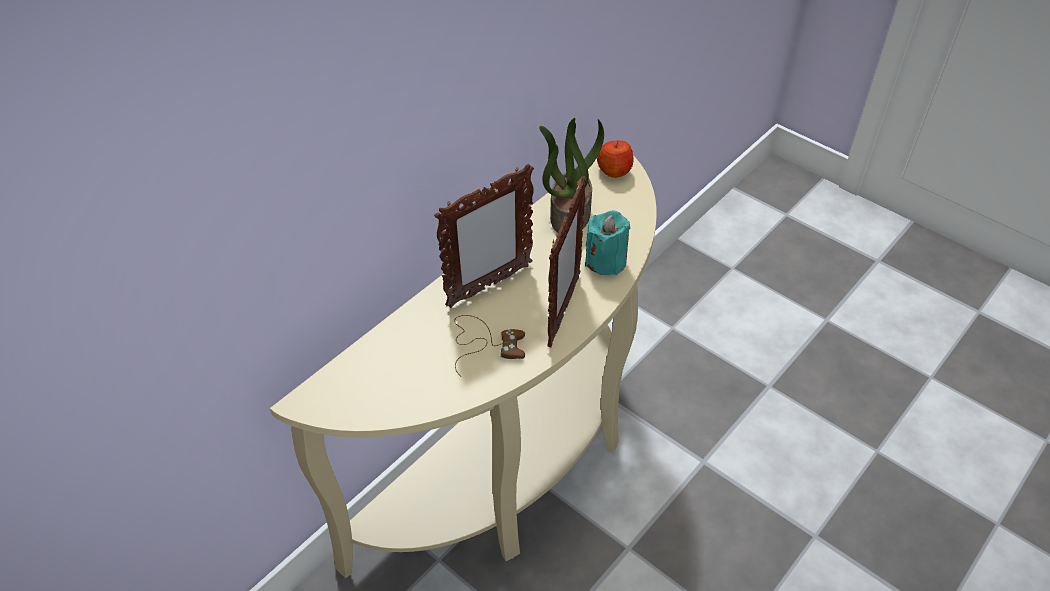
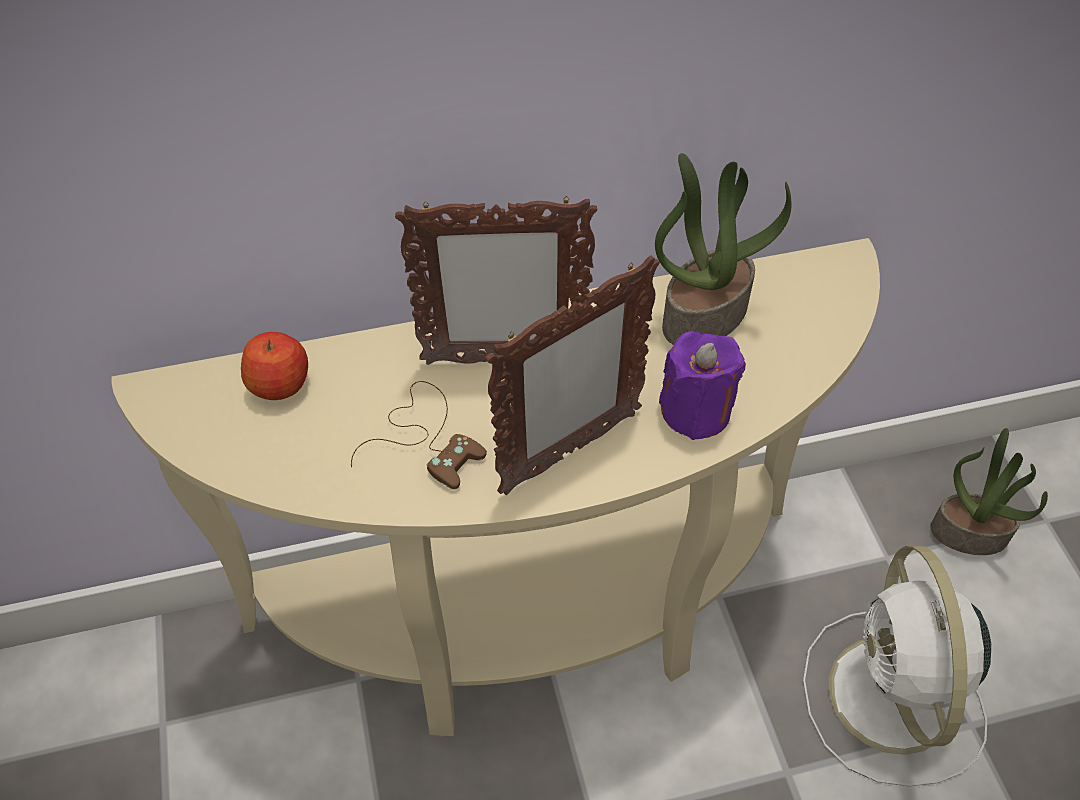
camera: 35 degrees right, 5 degrees up
(605, 261) = (696, 411): turquoise candle -> purple candle
(614, 170) = (828, 282): apple -> apple (280, 383)
(702, 293) = (969, 533): none -> potted plant
(725, 396) = (891, 700): none -> white fan

